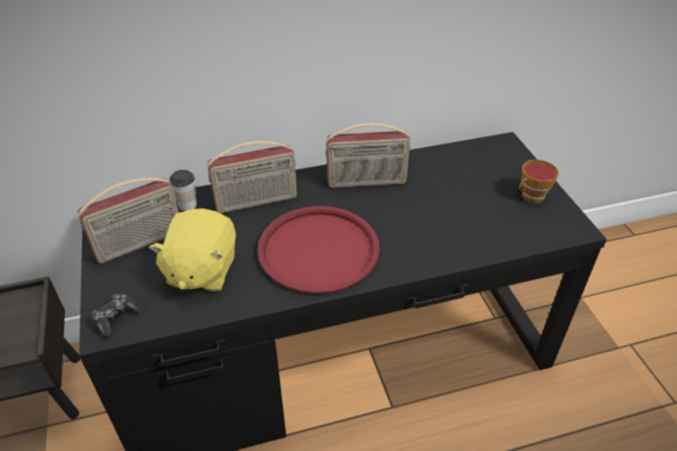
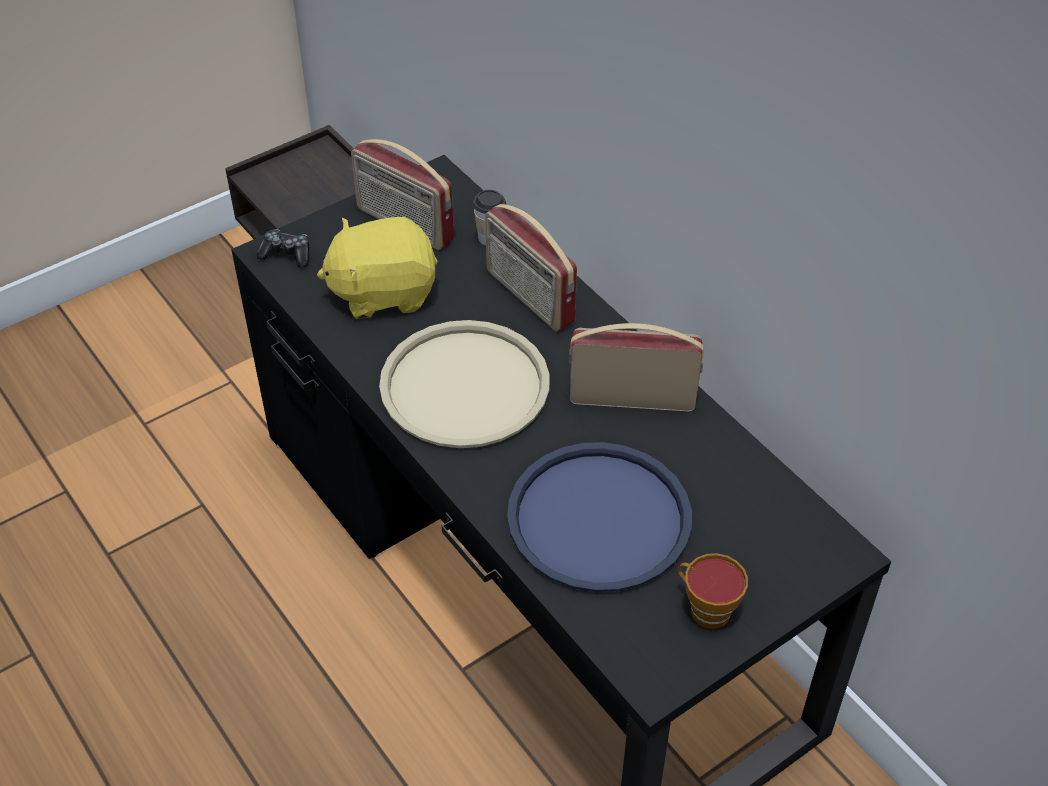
camera: 70 degrees right, 5 degrees up
(318, 250) = (464, 385): red tray -> beige tray
(366, 182) = (632, 398): radio -> radio turned 120 degrees clockwise
(454, 219) = (599, 518): none -> blue tray

